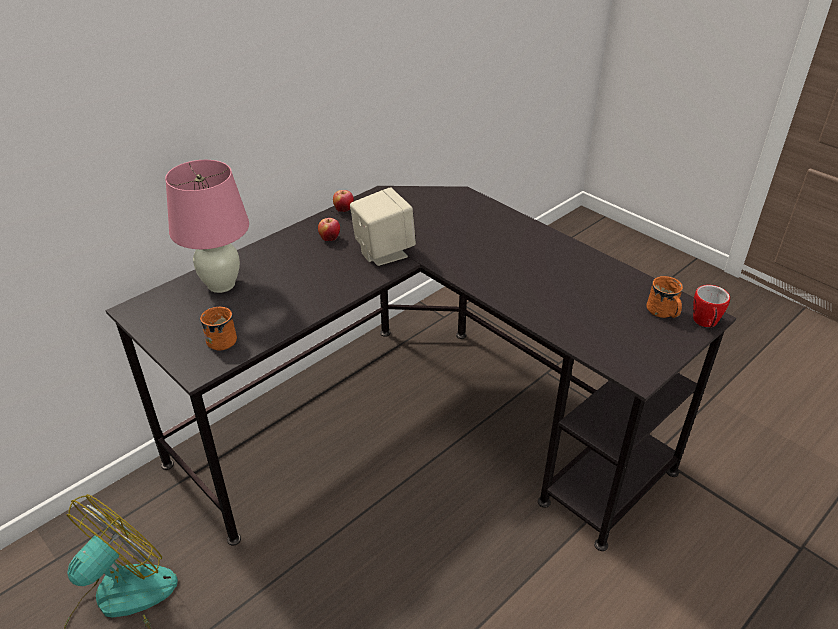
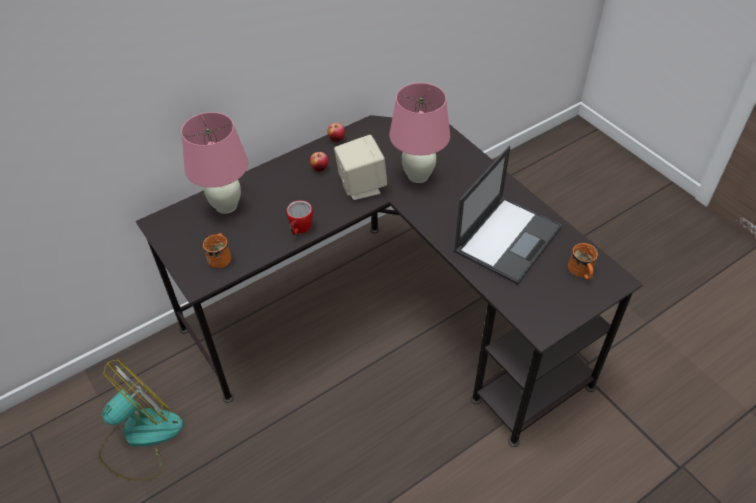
camera: 10 degrees right, 10 degrees up
(447, 237) = (418, 176): none -> pink table lamp
(569, 287) = (508, 238): none -> laptop
(705, 323) = (614, 287): mug -> mug (300, 230)

